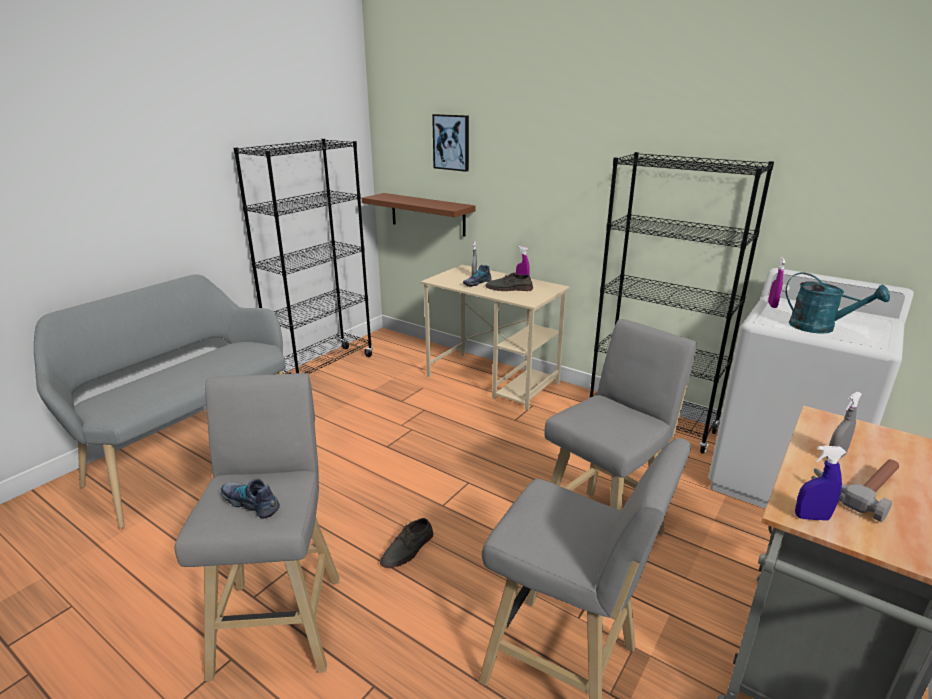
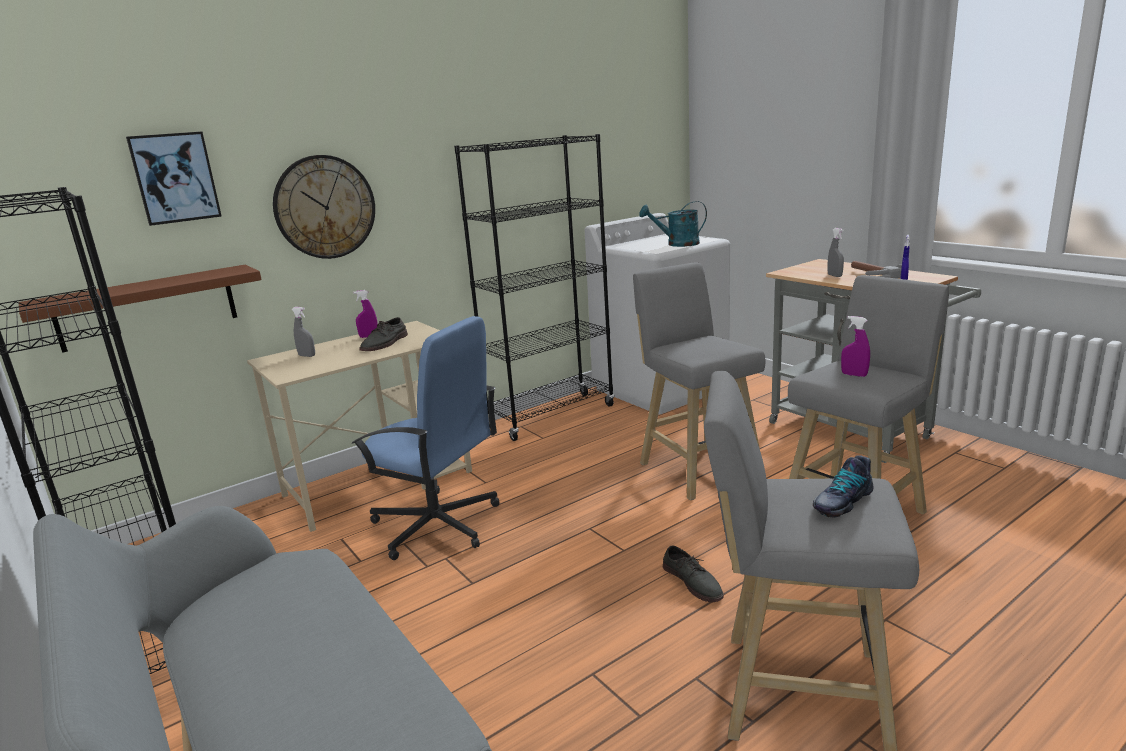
camera: 70 degrees left, 5 degrees down
(449, 416) = (437, 525): none -> blue office chair
(476, 282) = (338, 356): shoe -> none
(528, 180) = (325, 207): none -> wall clock
(772, 305) = (625, 247): purple spray bottle -> purple spray bottle (854, 375)
(820, 328) = (677, 244): turquoise watering can -> turquoise watering can turned 150 degrees counterclockwise

